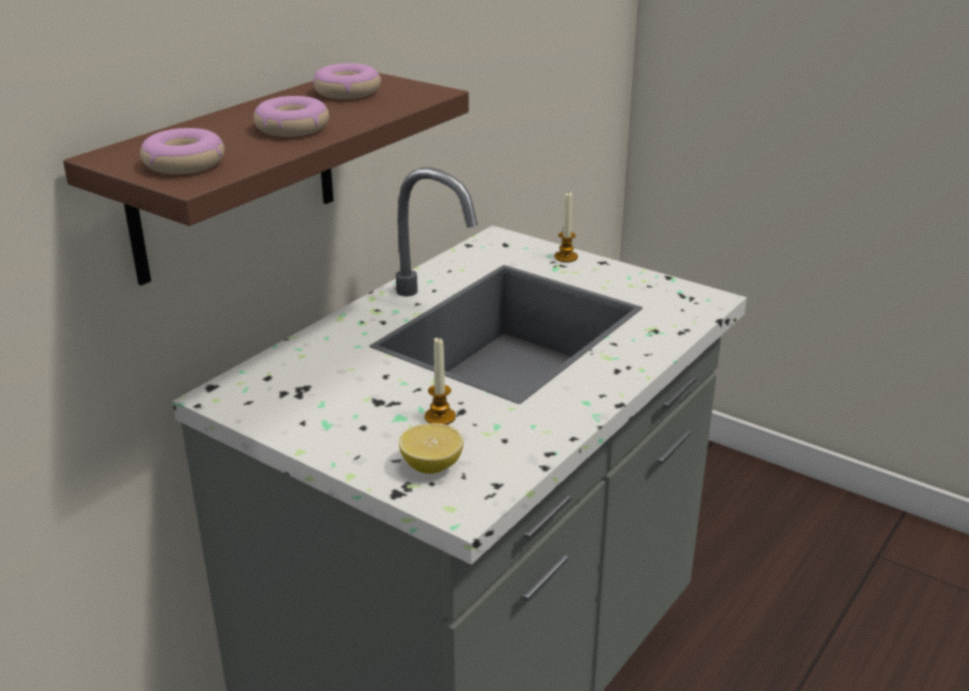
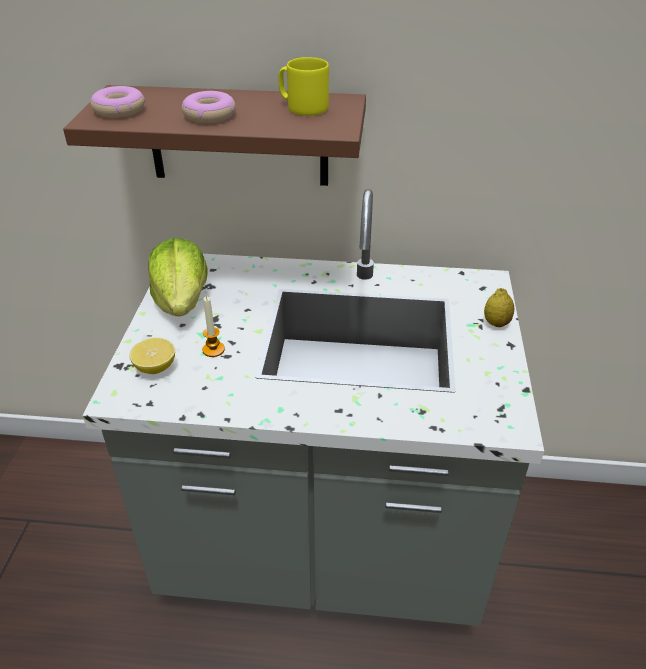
camera: 60 degrees right, 10 degrees up
(312, 415) = (182, 301): none -> lettuce
(347, 92) = (303, 107): donut -> yellow mug
(566, 257) = (496, 323): candle -> lemon

